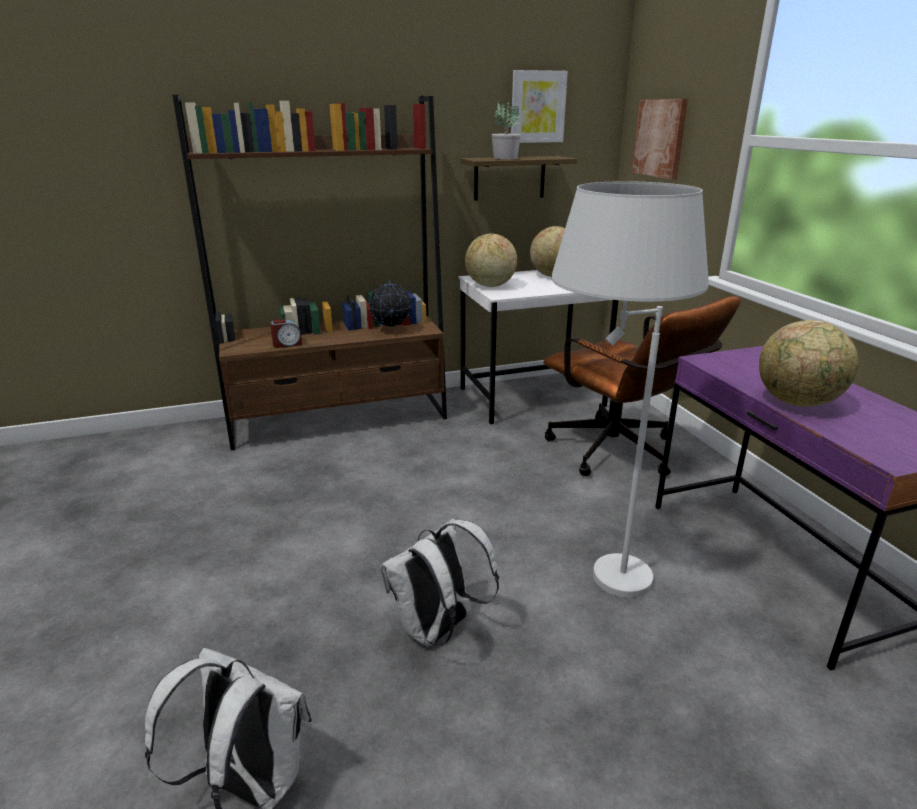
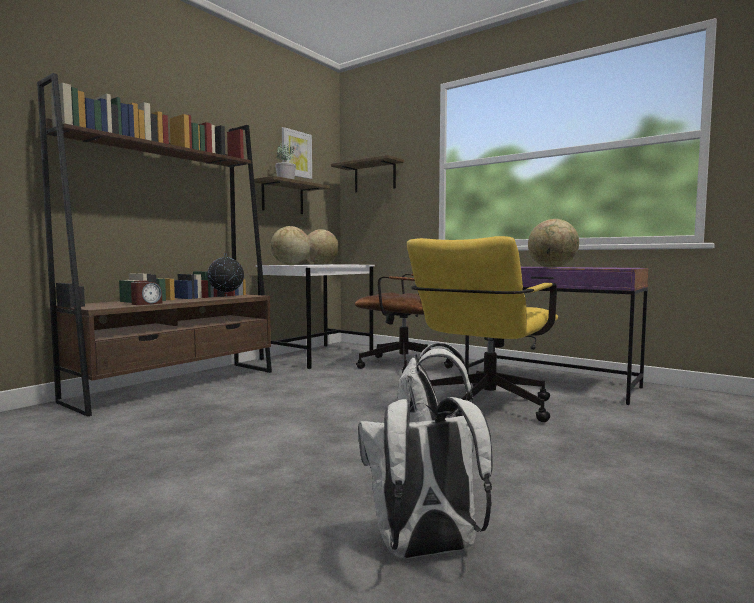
camera: 35 degrees left, 20 degrees down
(593, 584) = (483, 408): white floor lamp -> yellow office chair
(660, 138) = (375, 177): picture -> shelf

